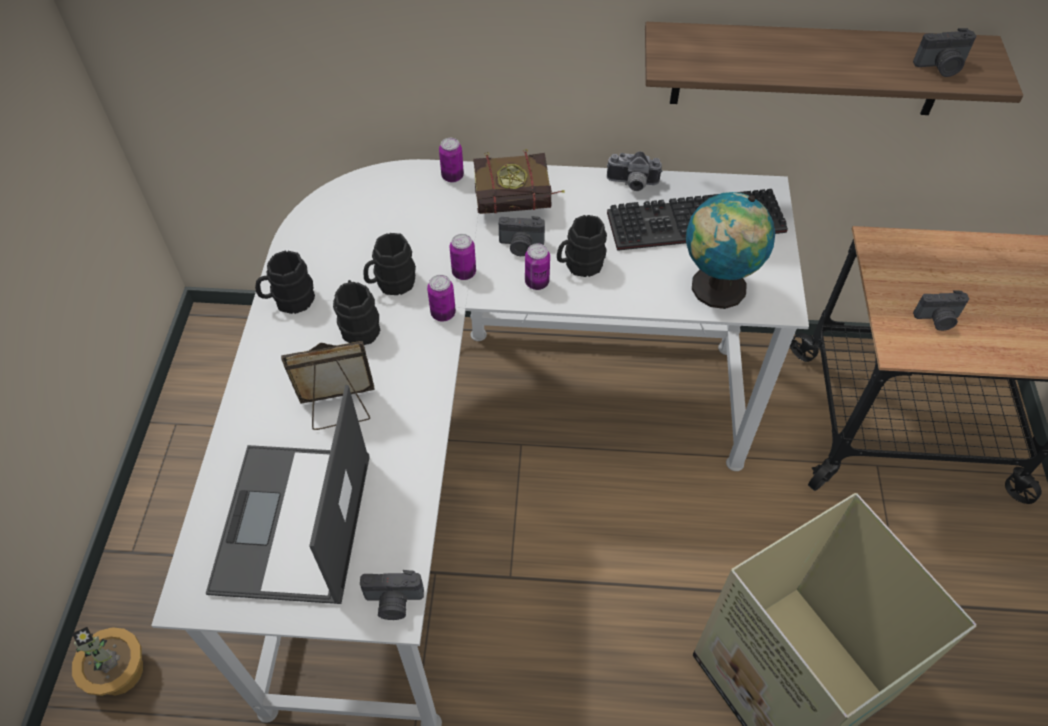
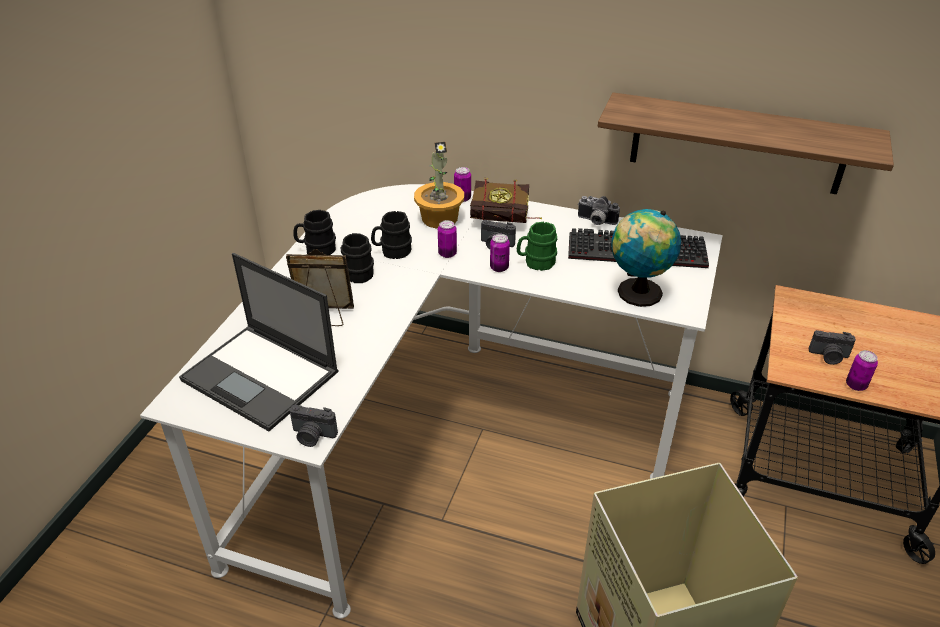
camera: 15 degrees right, 15 degrees down
(119, 671) = (124, 516): potted plant -> potted plant (439, 218)
(293, 525) = (262, 376): laptop -> laptop turned 75 degrees counterclockwise
(443, 313) = (422, 274): can -> can (856, 385)
(579, 264) = (536, 262): black mug -> green mug
(941, 67) = (831, 141): camera -> none

